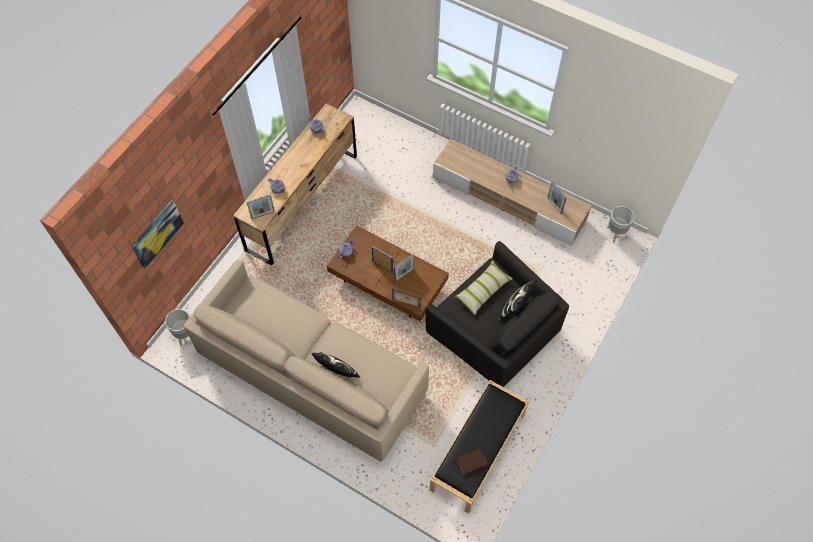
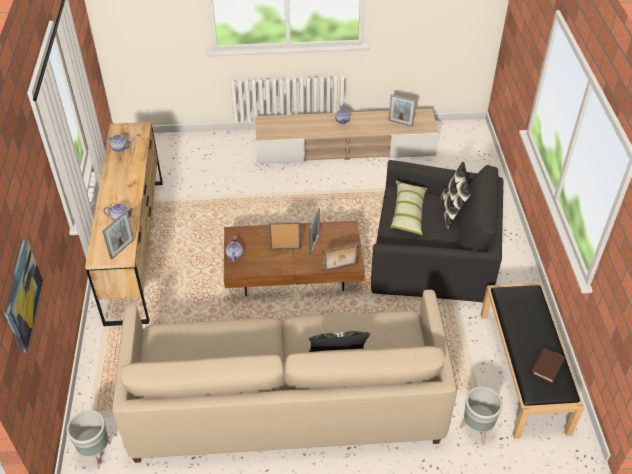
camera: 35 degrees left, 15 degrees down
(615, 234) = (462, 130): grey planter -> grey planter (476, 431)

